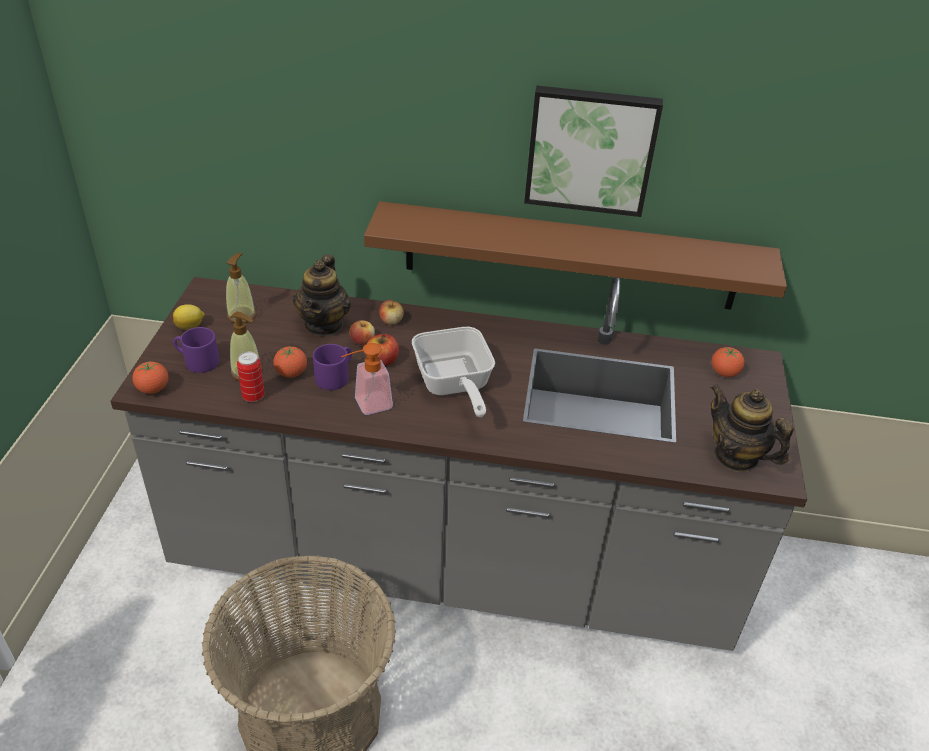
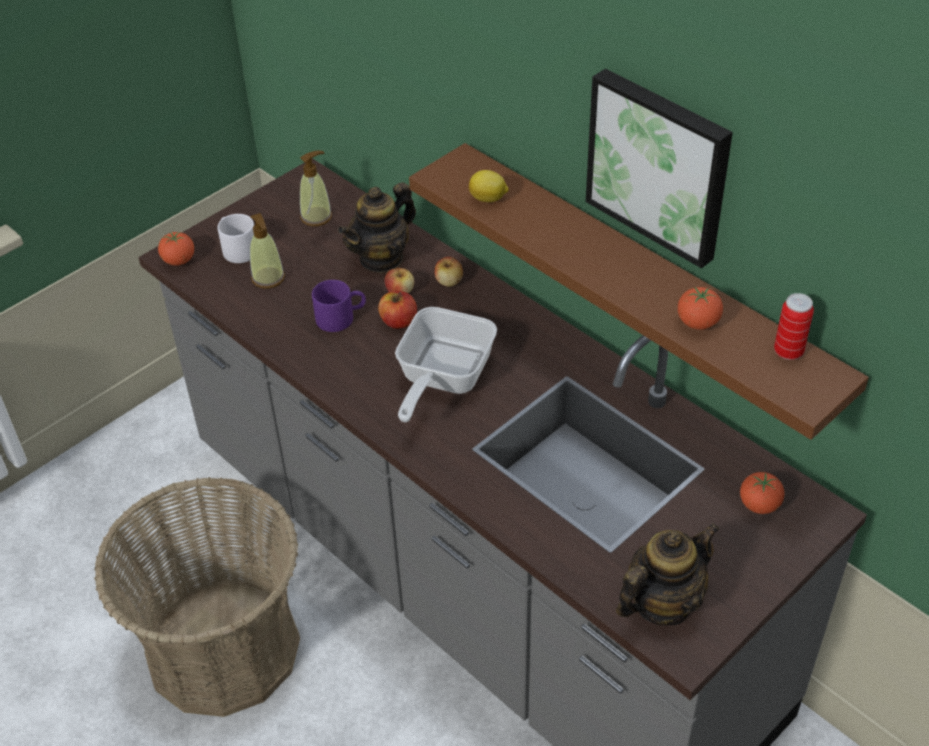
camera: 40 degrees right, 5 degrees up
(190, 326) = (262, 210): lemon -> lemon (488, 199)
(196, 361) = (236, 248): purple mug -> white mug
(253, 396) = (252, 305): can -> can (788, 352)
(291, 373) = (305, 297): tomato -> tomato (698, 323)
(366, 405) = (340, 360): soap dispenser -> none
(736, 456) = (662, 603): teapot -> teapot turned 60 degrees clockwise

